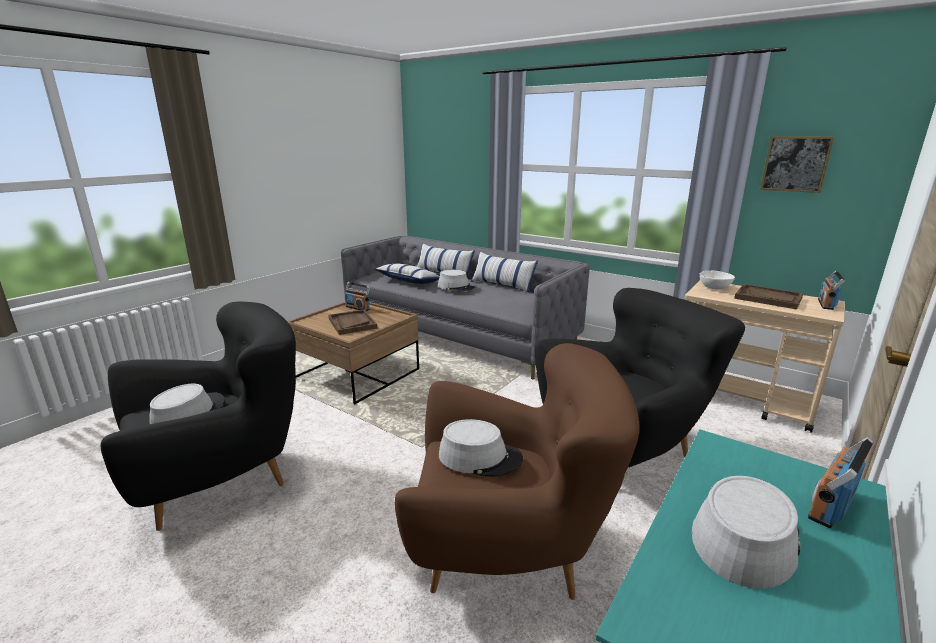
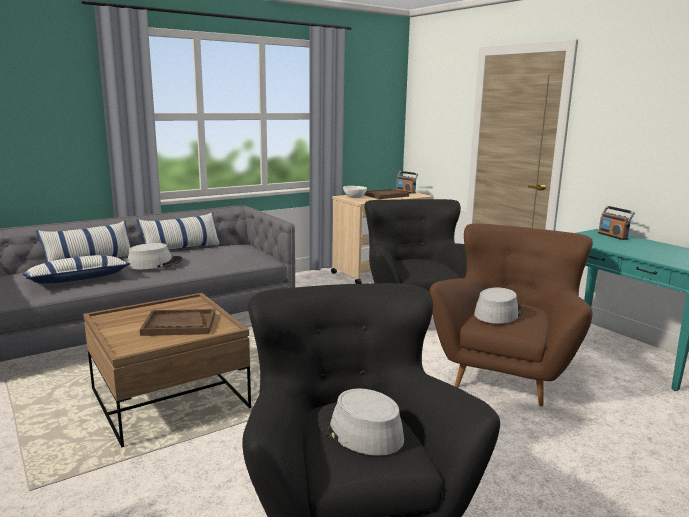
camera: 70 degrees left, 5 degrees down
(358, 308) = (124, 317): radio -> none
(744, 535) = (635, 248): grey hat -> none
(795, 164) = (358, 105): picture -> none

